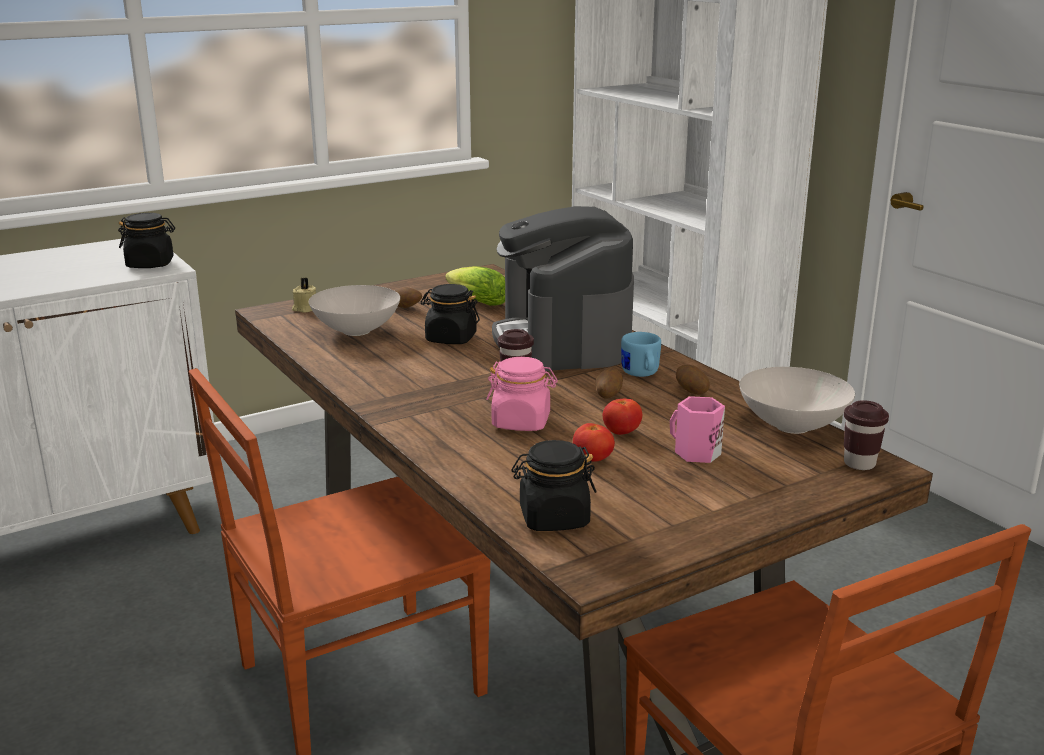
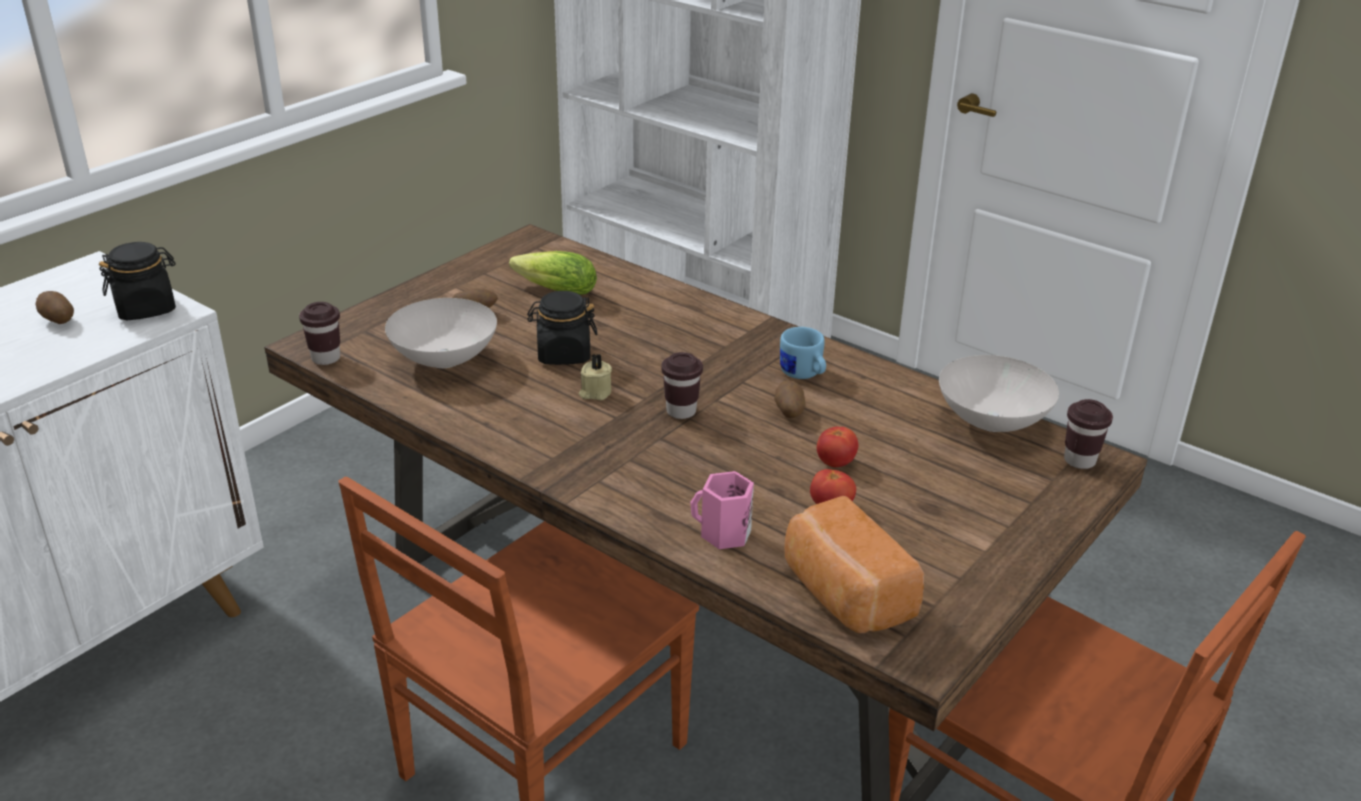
camera: 20 degrees left, 10 degrees up
(271, 320) = (326, 358): none -> brown cup
(305, 309) = (354, 332): beige candle -> beige candle (595, 392)
(521, 422) = (725, 468): pink jar -> none
(553, 518) = (843, 595): black jar -> bread
(563, 340) = (690, 336): coffee machine -> none
(691, 392) = (869, 392): potato -> potato (58, 321)
(695, 453) = (923, 477): pink mug -> pink mug (723, 534)

